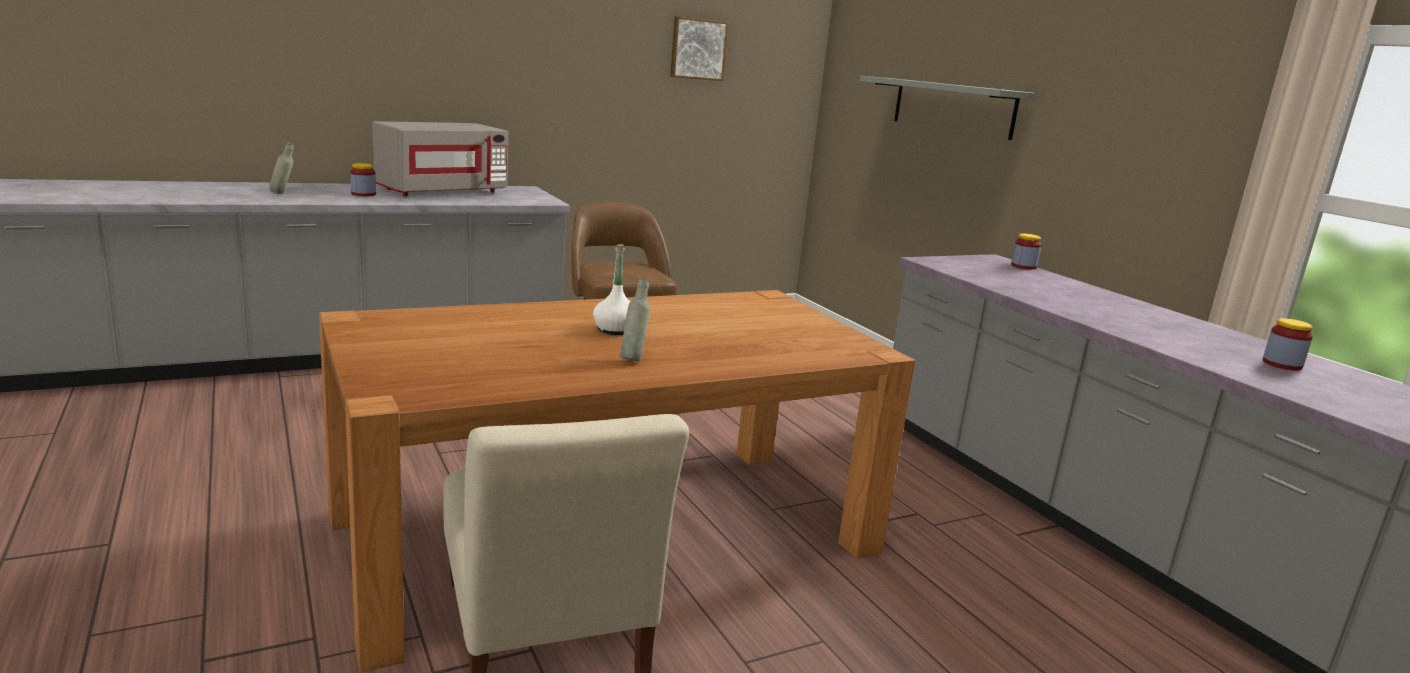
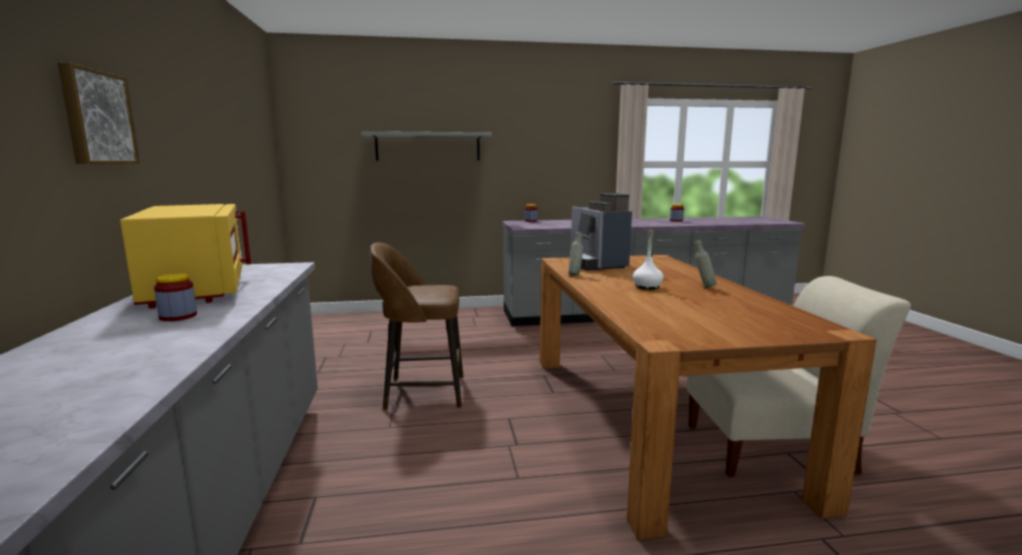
camera: 70 degrees left, 5 degrees down
(283, 194) = (123, 353): grey bottle -> grey bottle (575, 274)
(442, 191) = (196, 290): grey microwave -> yellow microwave
(697, 49) = (238, 115): picture -> picture (96, 118)
(757, 313) = (596, 264): none -> coffee machine

